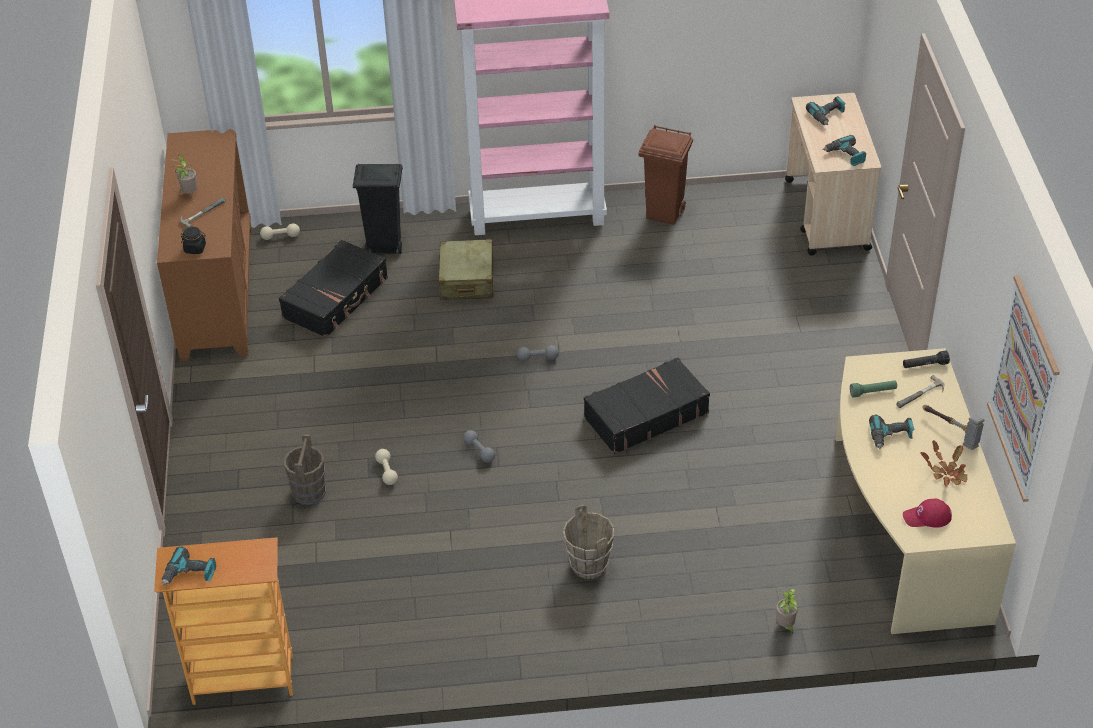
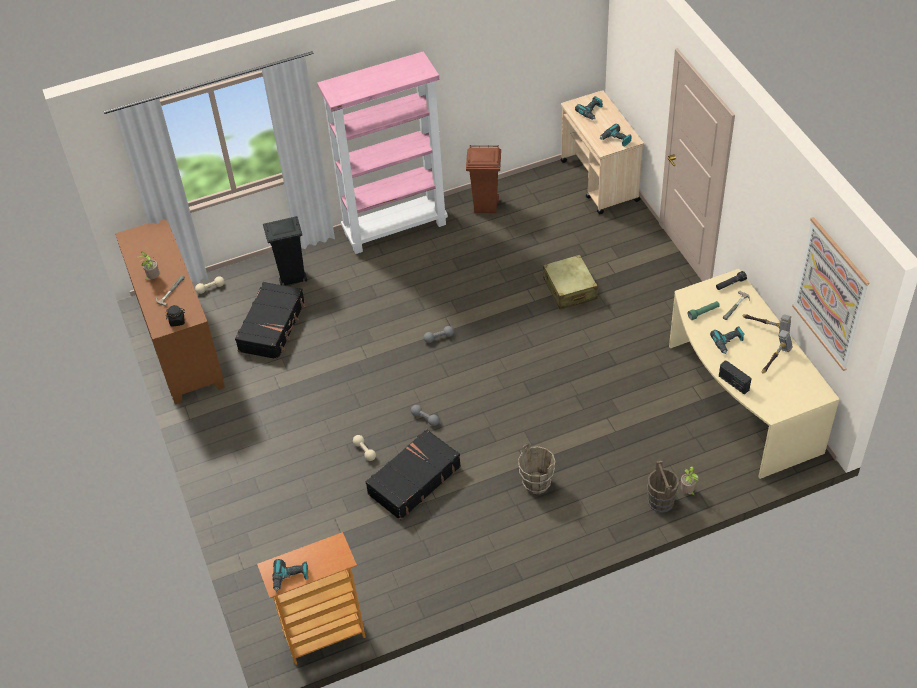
camera: 15 degrees left, 5 degrees up
(308, 492) = (314, 481): brown bucket -> brown bucket (660, 502)
(467, 280) = (363, 290): beige suitcase -> beige suitcase (569, 289)
(645, 415) = (532, 362): black suitcase -> black suitcase (413, 480)
(876, 488) = (733, 383): none -> radio
(927, 517) = (775, 395): red cap -> none
(946, 473) = (775, 360): potted plant -> hammer

